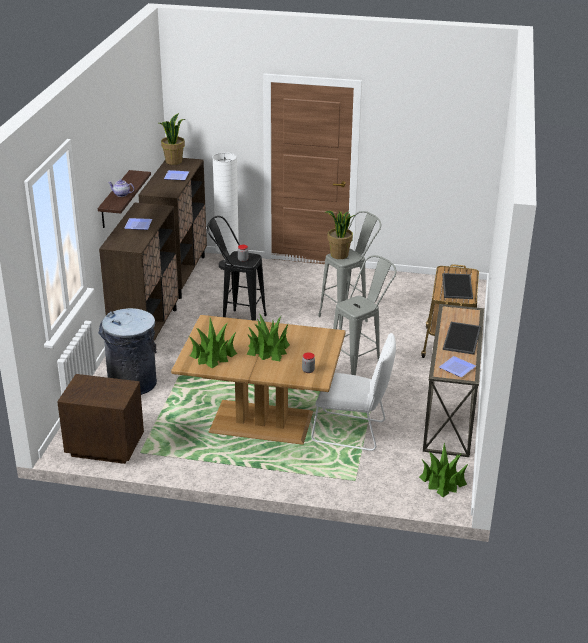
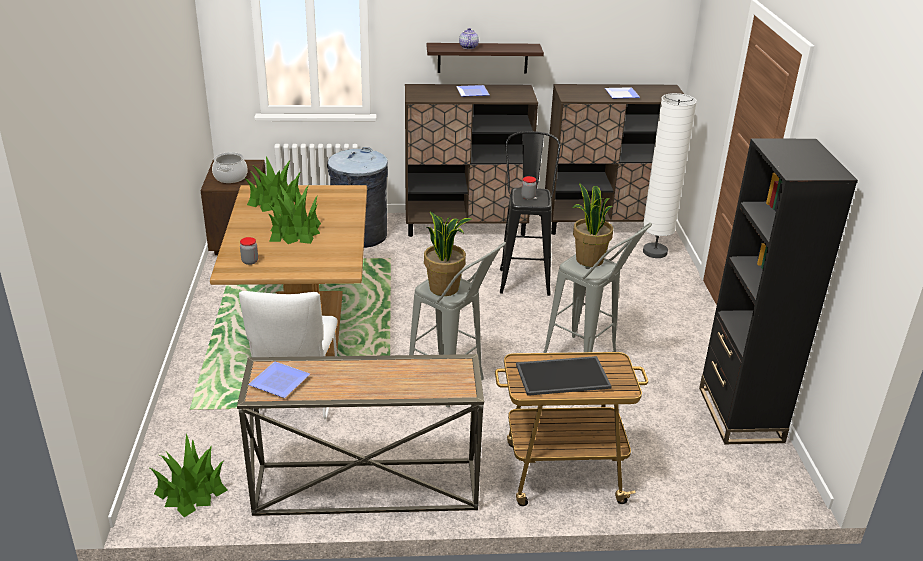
camera: 75 degrees right, 0 degrees up
(105, 392) = (231, 177): none -> cooking pot
(173, 161) = (665, 88): potted plant -> potted plant (444, 288)
(411, 282) = (740, 414): none -> black bookcase
(462, 338) = (371, 383): tray -> none

